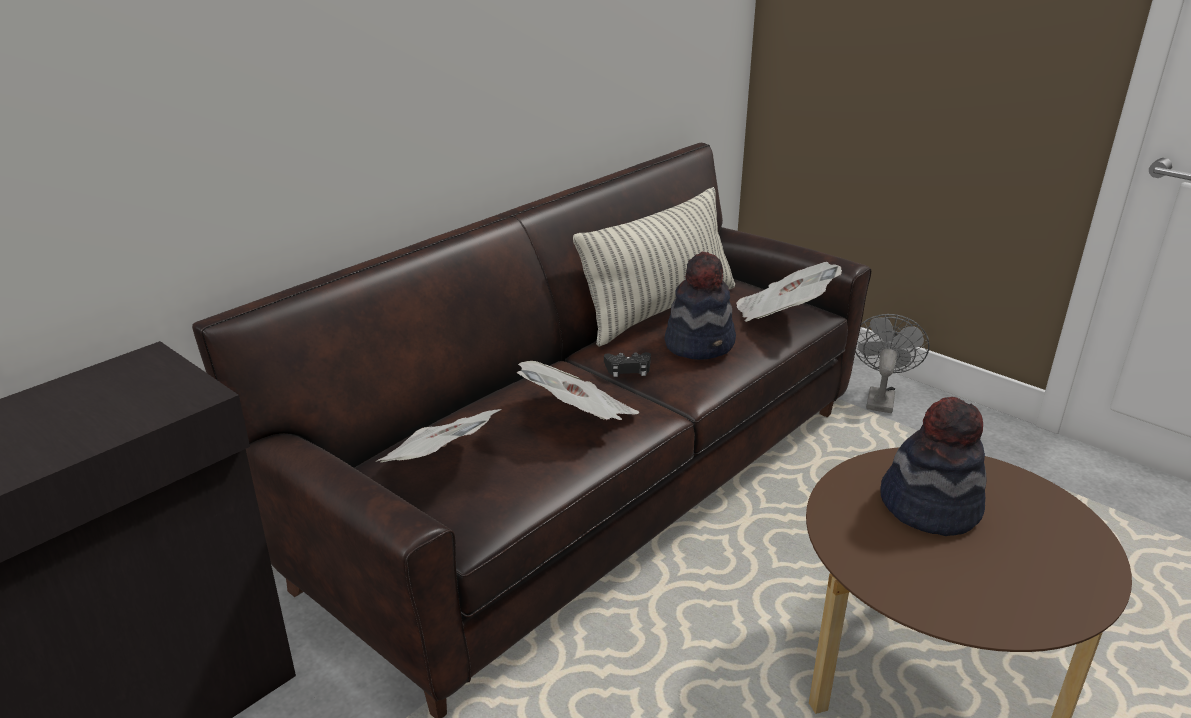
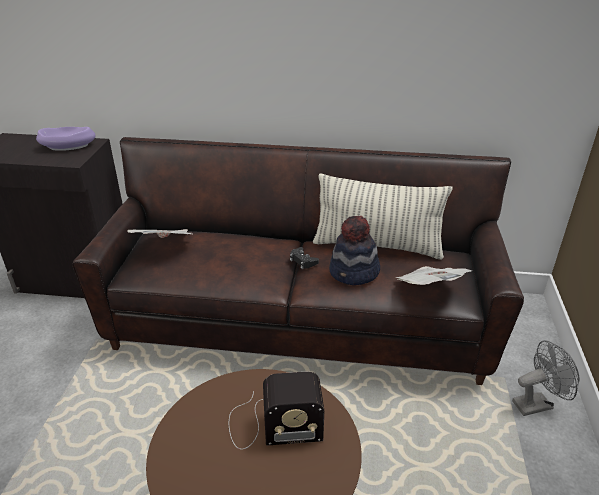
camera: 55 degrees right, 5 degrees up
(114, 387) = (68, 147): none -> purple bowl
(579, 418) = (238, 265): newspaper -> none
(930, 507) = (272, 425): hat -> radio

